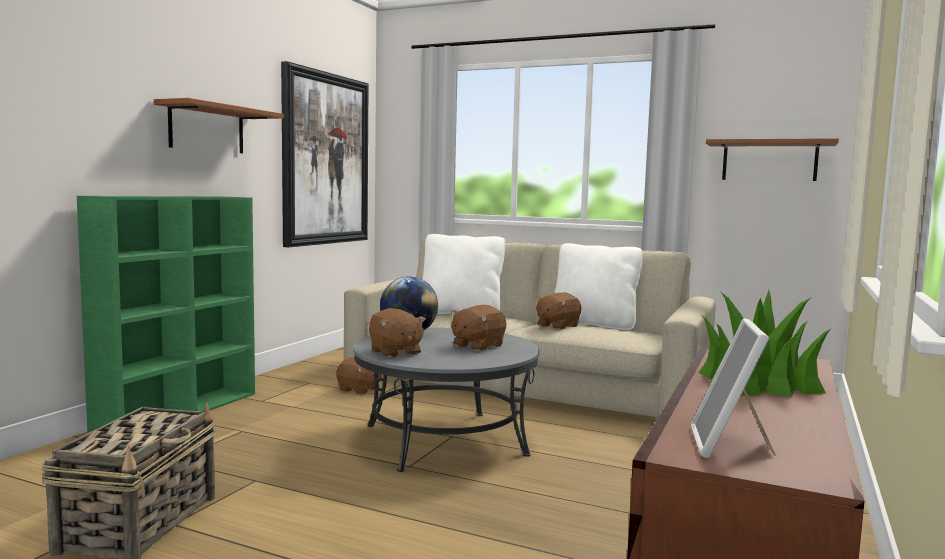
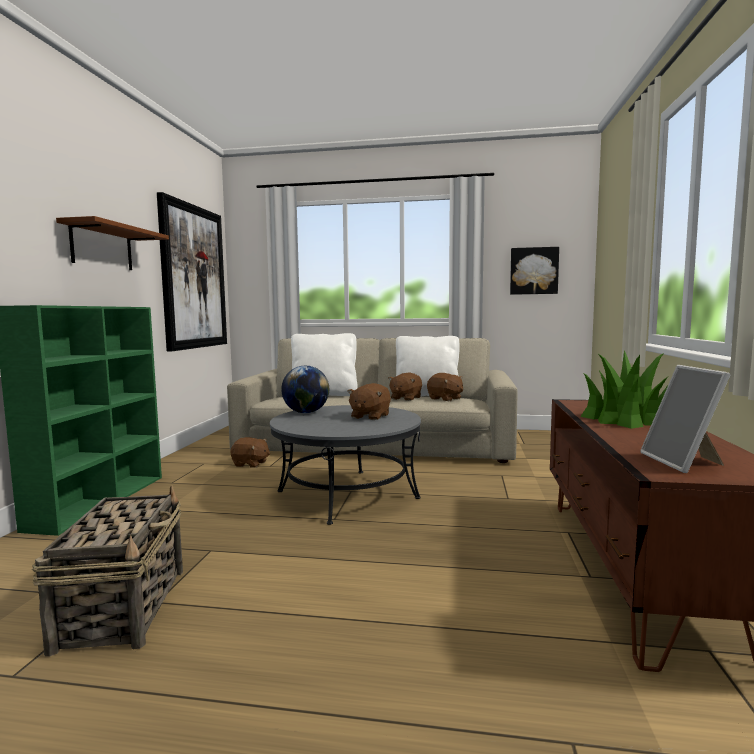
camera: 15 degrees left, 0 degrees up
(395, 352) = (311, 427): brown plush toy -> brown plush toy (445, 399)
(769, 161) = (533, 271): brown shelf -> picture

